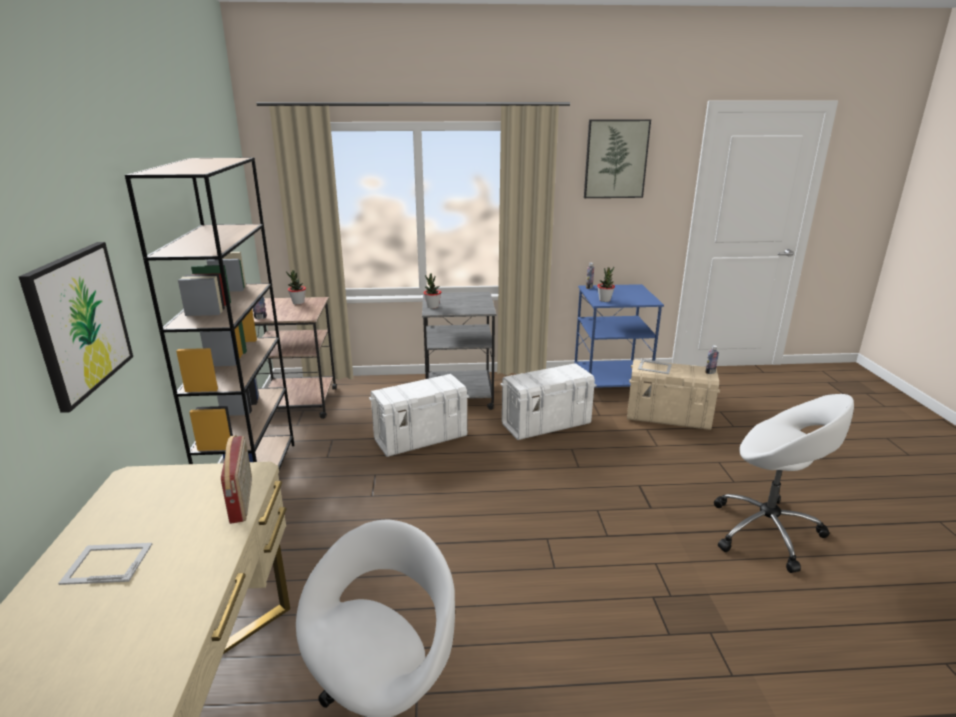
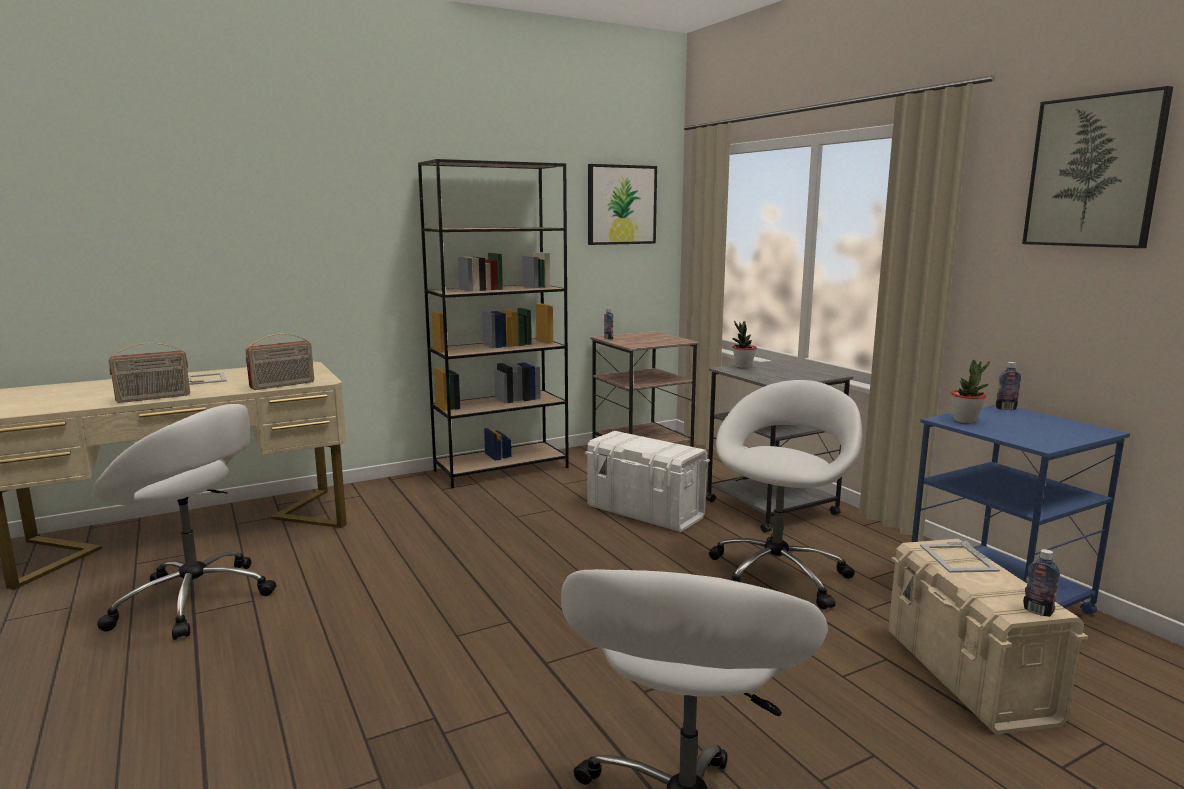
camera: 65 degrees right, 10 degrees down
(79, 322) = (322, 250): picture -> picture (621, 205)
(189, 611) = (153, 398): none -> radio
(298, 303) = (664, 339): potted plant -> none
(546, 424) = (779, 573): white storage box -> white office chair

